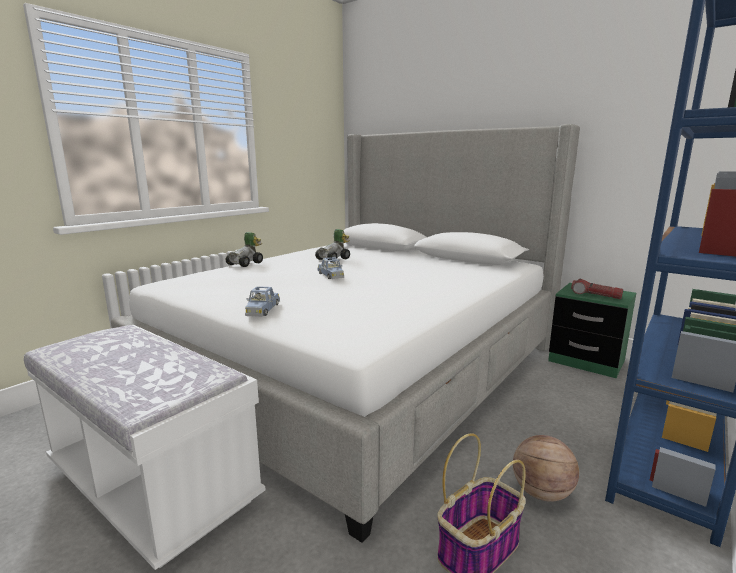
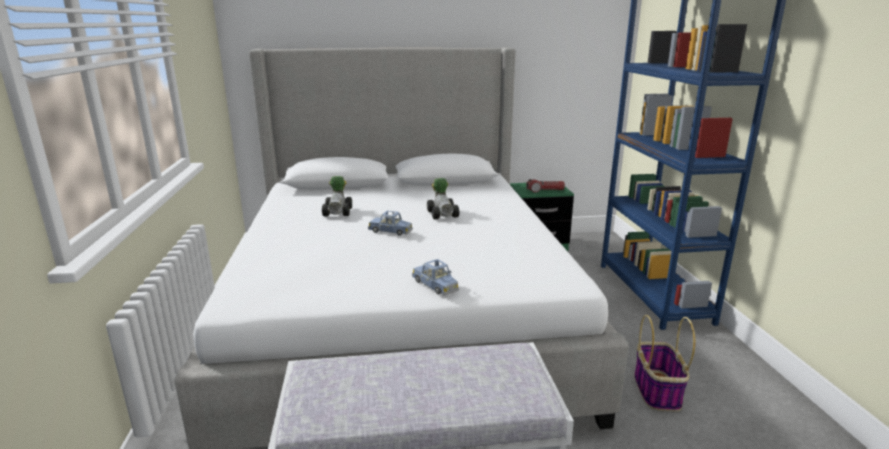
camera: 45 degrees left, 5 degrees up
(247, 263) = (259, 244): toy car -> toy car (443, 213)
(541, 492) = (635, 342): basketball -> none

